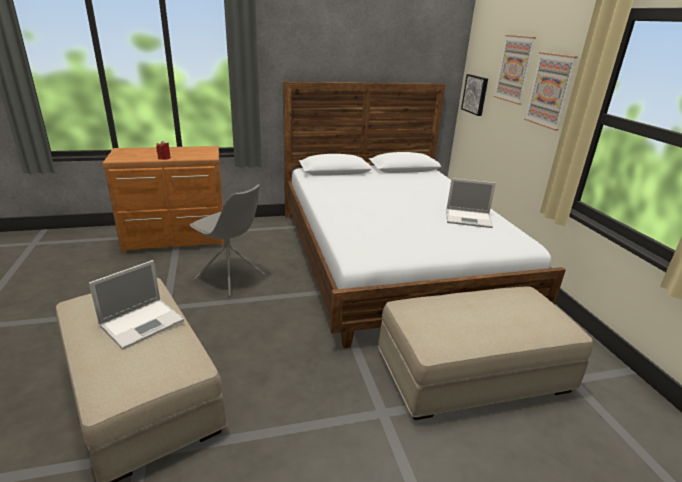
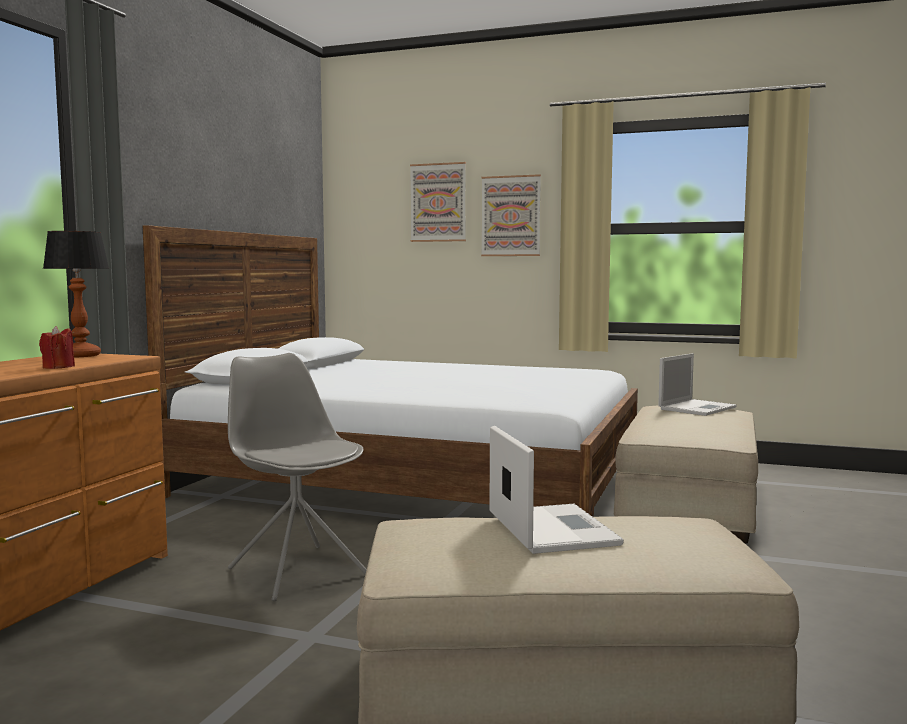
camera: 55 degrees left, 20 degrees down
(206, 150) = (82, 355): none -> table lamp
(230, 278) = (297, 571): grey chair -> grey chair turned 105 degrees counterclockwise
(469, 218) = (518, 370): laptop -> laptop (697, 408)
(475, 94) = (365, 247): picture -> none

